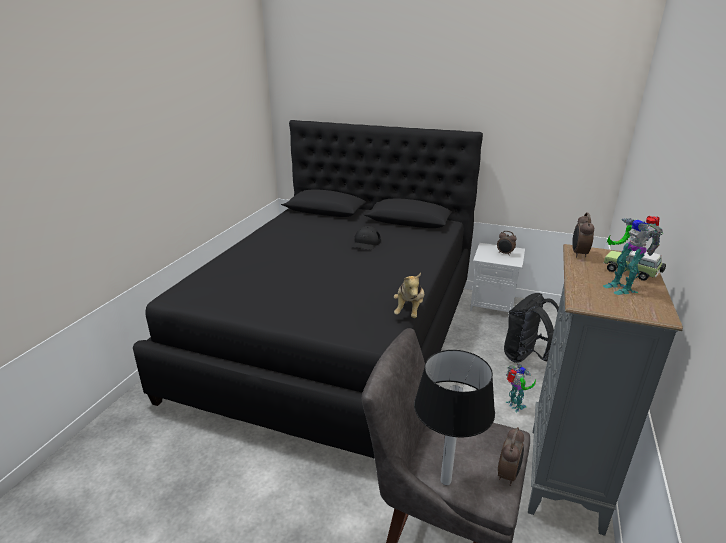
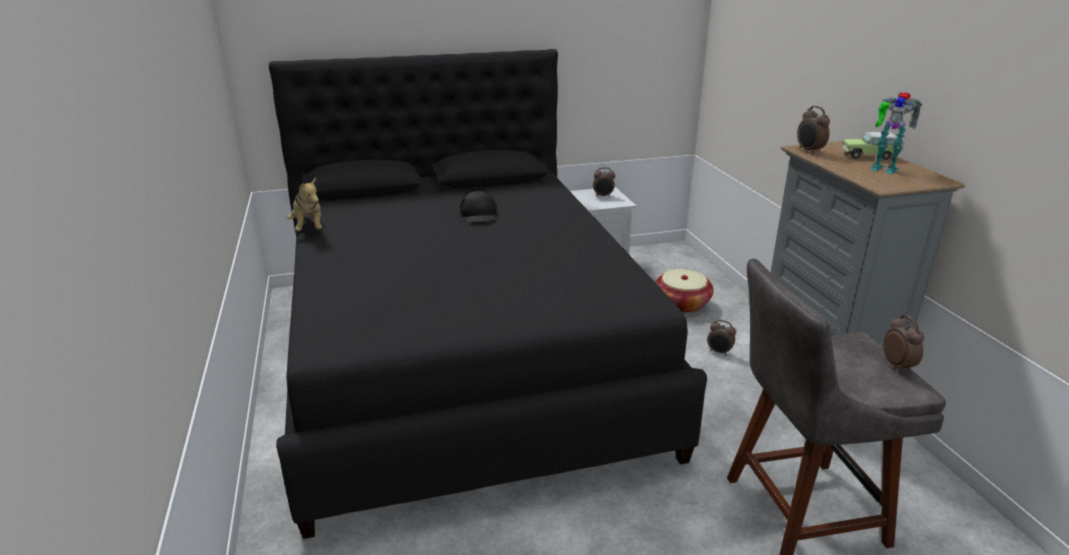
camera: 35 degrees left, 0 degrees up
(409, 310) = (634, 267): plush toy -> plush toy (309, 228)
(445, 480) = (866, 392): table lamp -> none
(515, 406) = (719, 352): toy robot -> alarm clock
(526, 357) = (681, 304): black backpack -> basket

